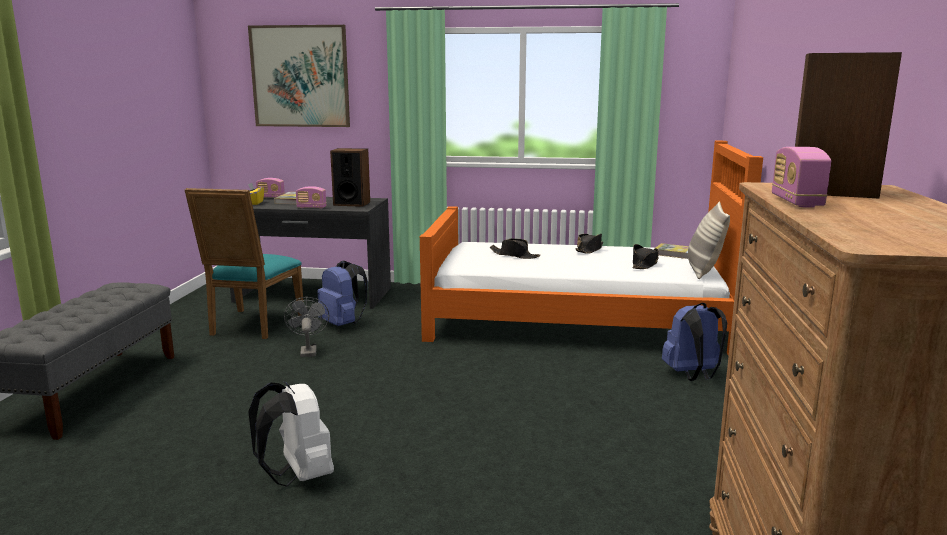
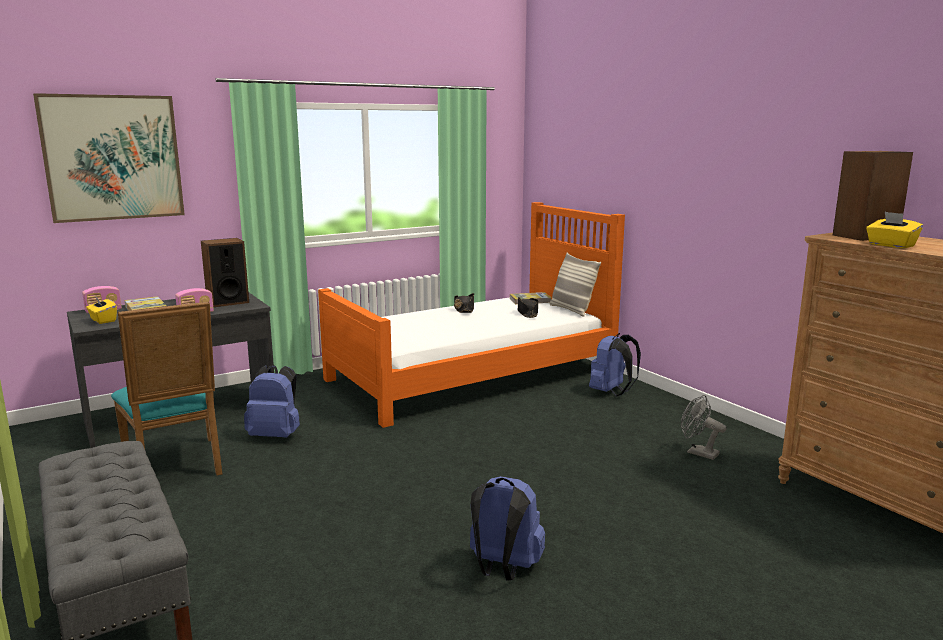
camera: 40 degrees left, 0 degrees up
(298, 476) = (503, 569): white backpack -> blue backpack
(308, 350) = (293, 470): grey fan -> grey fan (698, 452)
(514, 255) = (420, 326): black hat -> none
(796, 202) = (890, 245): radio -> yellow tissue box

